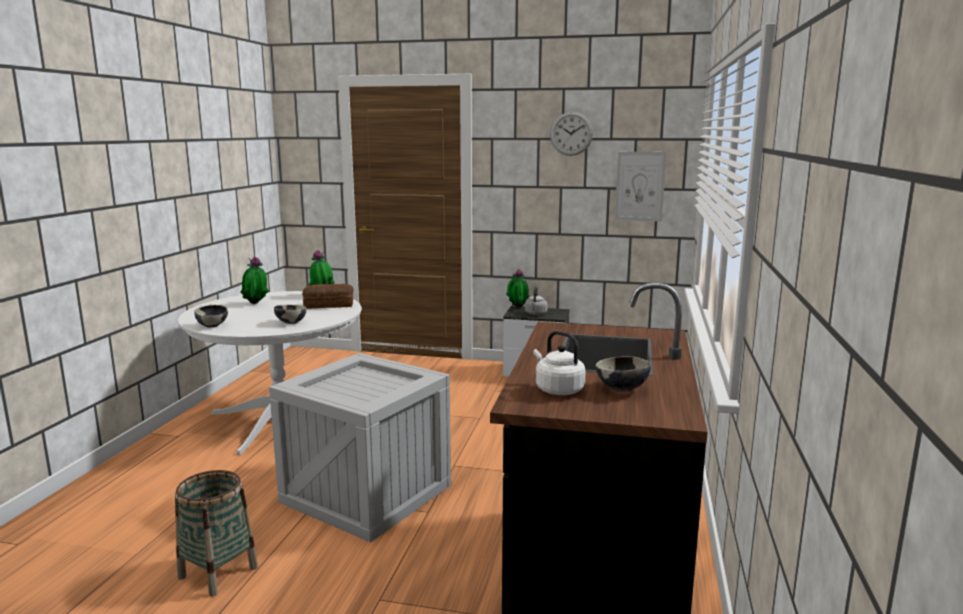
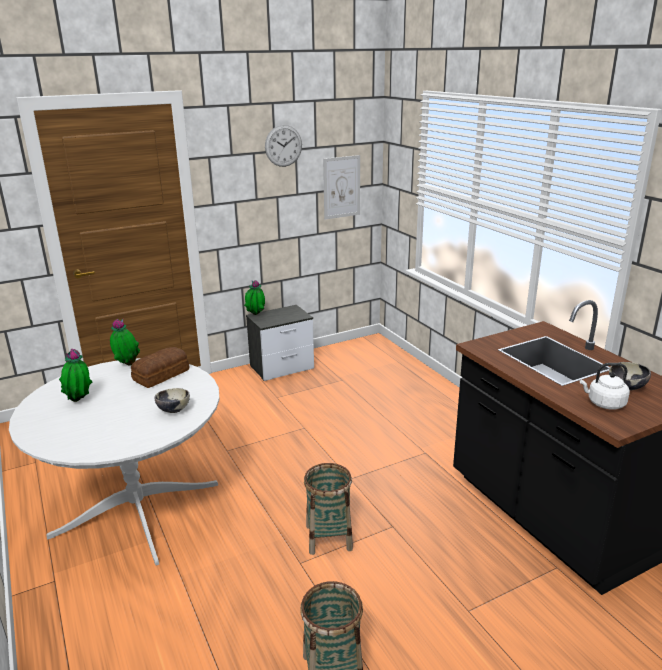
camera: 40 degrees left, 10 degrees up
(212, 325) = (99, 446): bowl -> none
(366, 494) = (329, 537): crate -> basket
(535, 314) = (281, 318): grey kettle -> none

